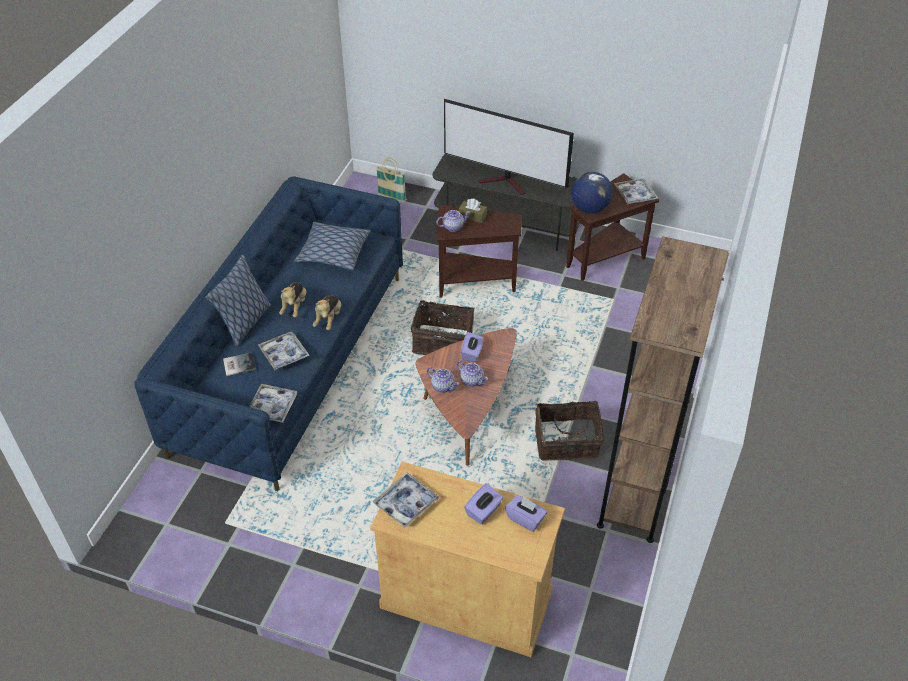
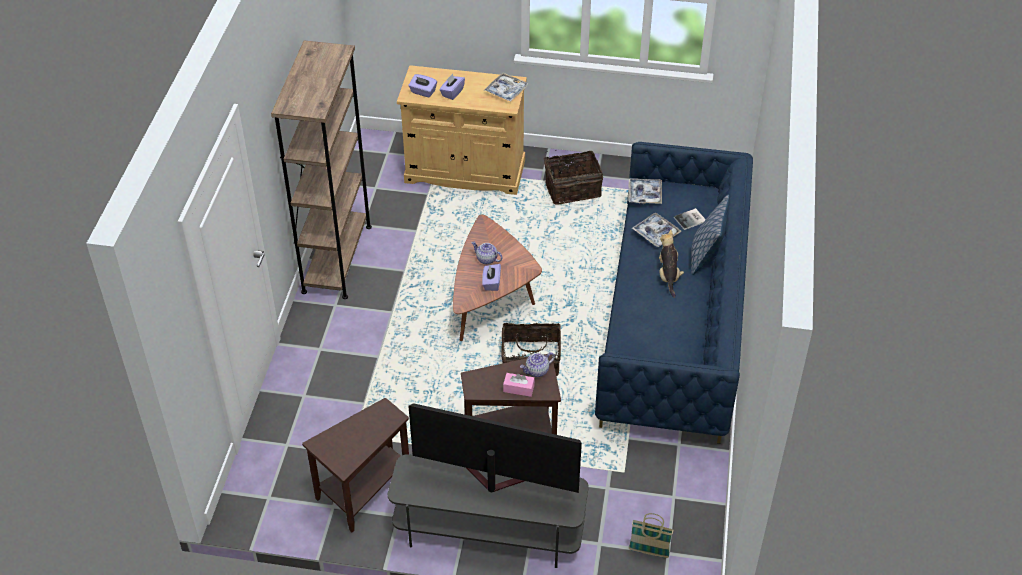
camera: 170 degrees right, 0 degrees up
(329, 319) = (631, 273): plush toy -> none
(333, 253) = (657, 338): pillow -> none
(443, 386) = (511, 251): teapot -> none
(472, 216) = (518, 388): brown tissue box -> pink tissue box
(567, 443) = (398, 283): basket -> basket (572, 188)
(589, 208) = (385, 417): globe -> none
(635, 195) = (330, 445): tray -> none

